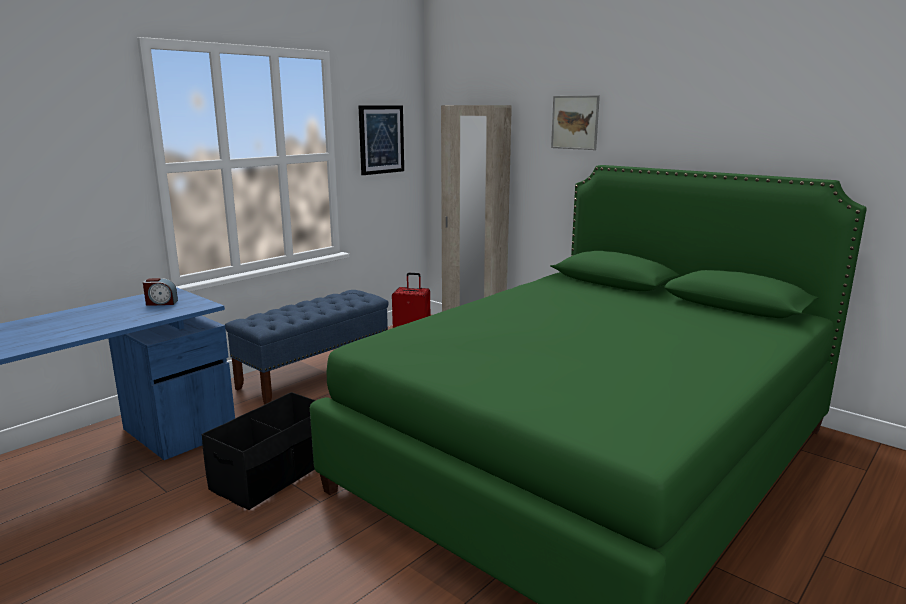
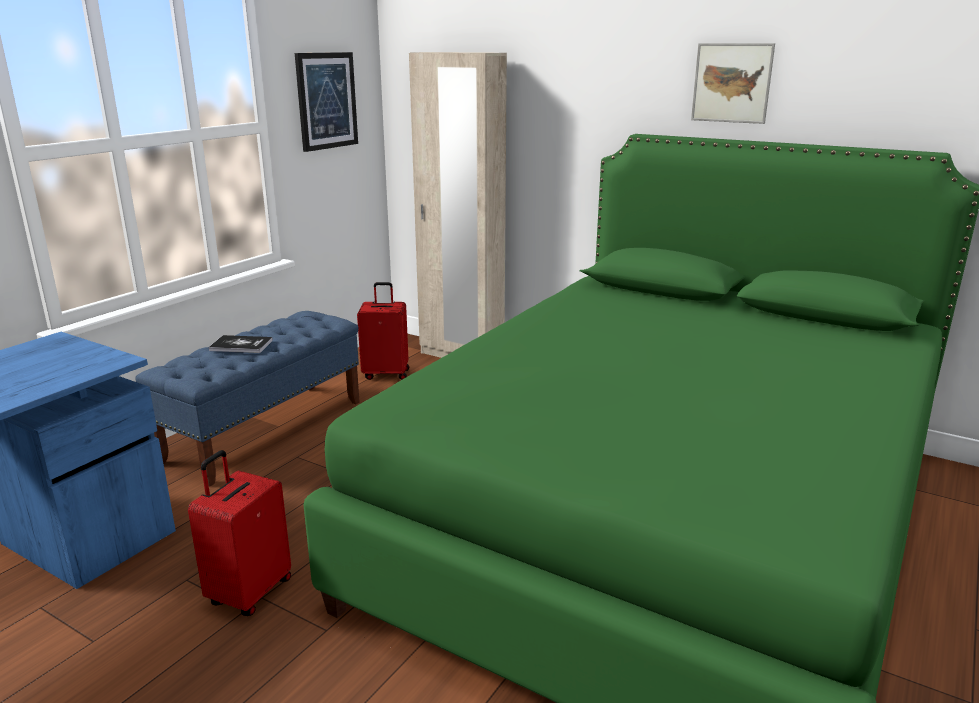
camera: 10 degrees left, 5 degrees up
(161, 303) = (47, 361): alarm clock -> none
(274, 473) = (249, 592): black storage box -> red suitcase
(300, 308) = (241, 345): none -> book
(575, 122) = (596, 76): picture -> picture (732, 83)

